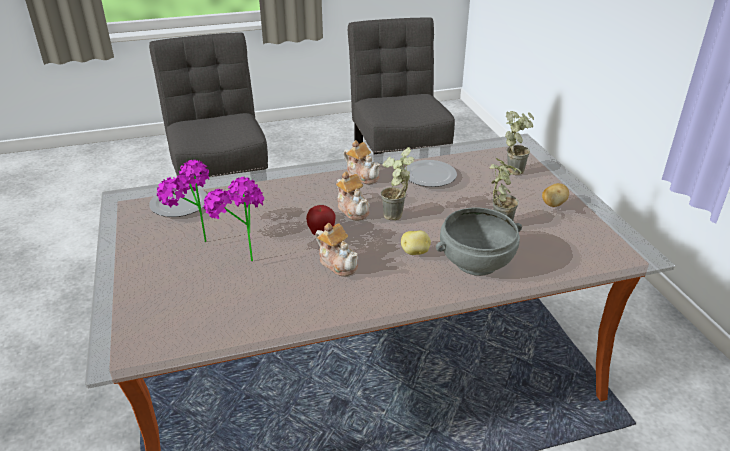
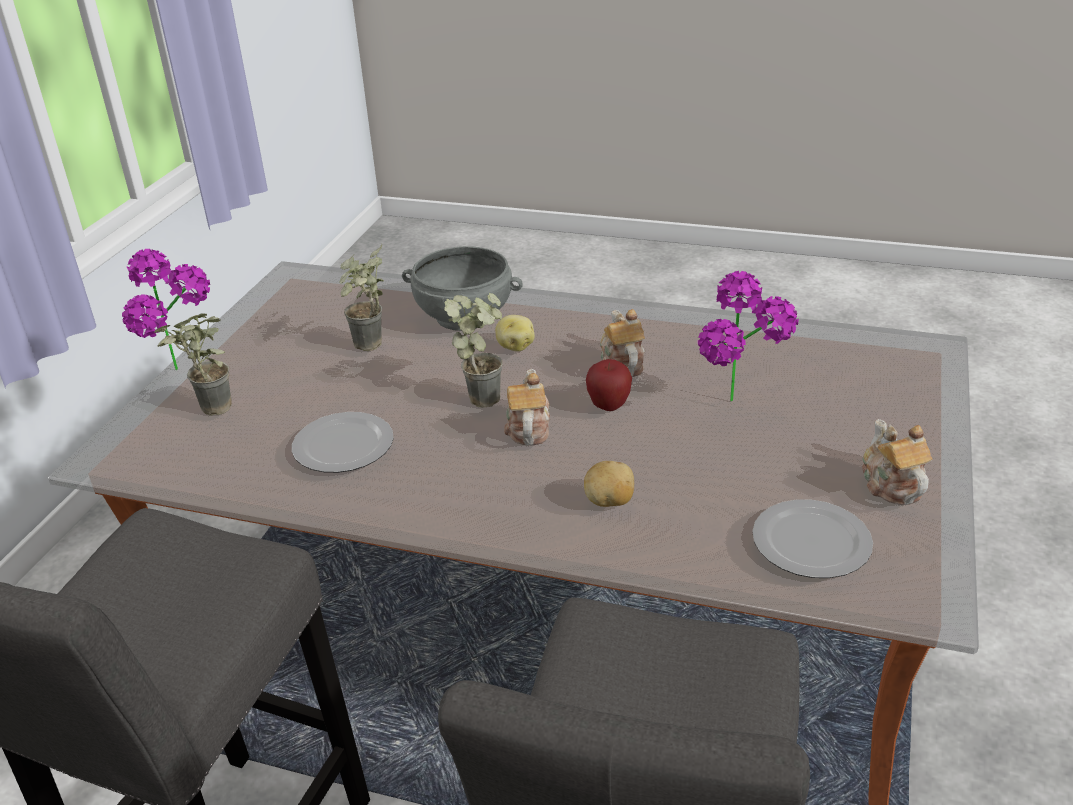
camera: 145 degrees left, 0 degrees up
(194, 241) = (804, 457): potted plant -> potted plant (186, 374)
(362, 175) = (444, 487): teapot -> teapot (891, 485)
(553, 204) = (266, 346): potato -> potato (609, 502)

